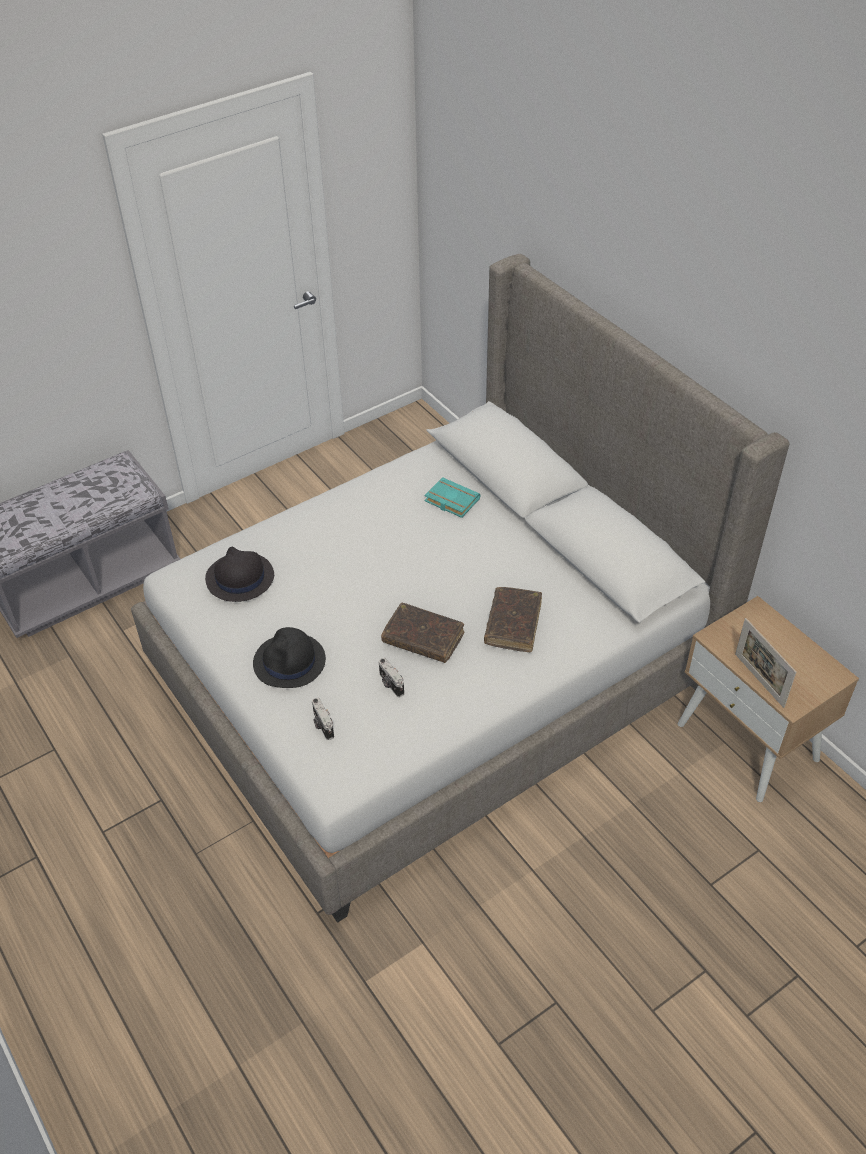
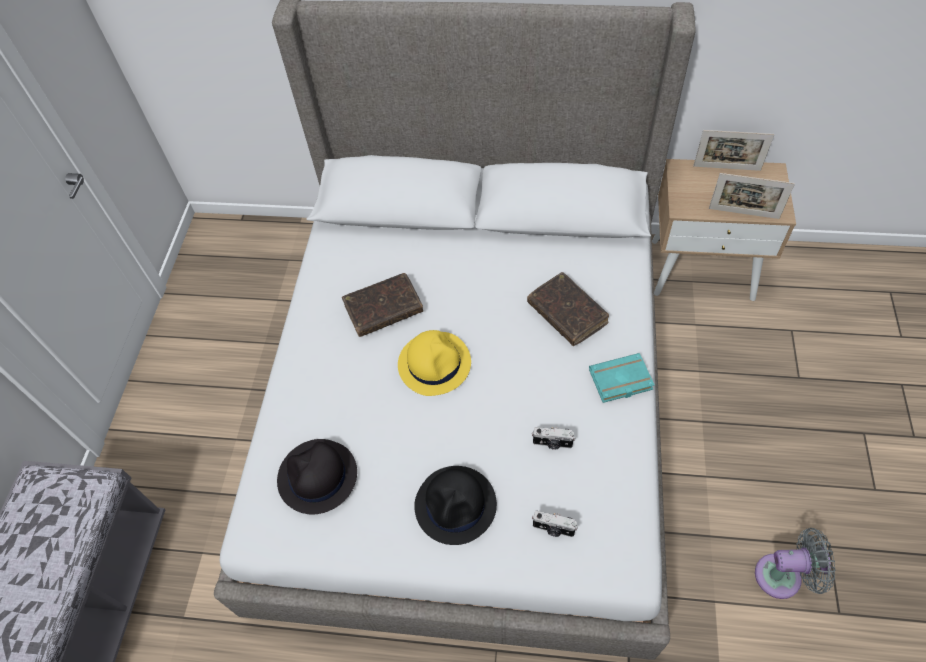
camera: 45 degrees left, 10 degrees up
(387, 578) = (434, 363): none -> yellow hat
(423, 639) = (525, 385): brown book -> brown book (384, 309)
(450, 501) = (393, 261): turquoise book -> turquoise book (620, 382)
(493, 981) = (783, 576): none -> grey fan
(798, 641) = (726, 168): none -> picture frame

